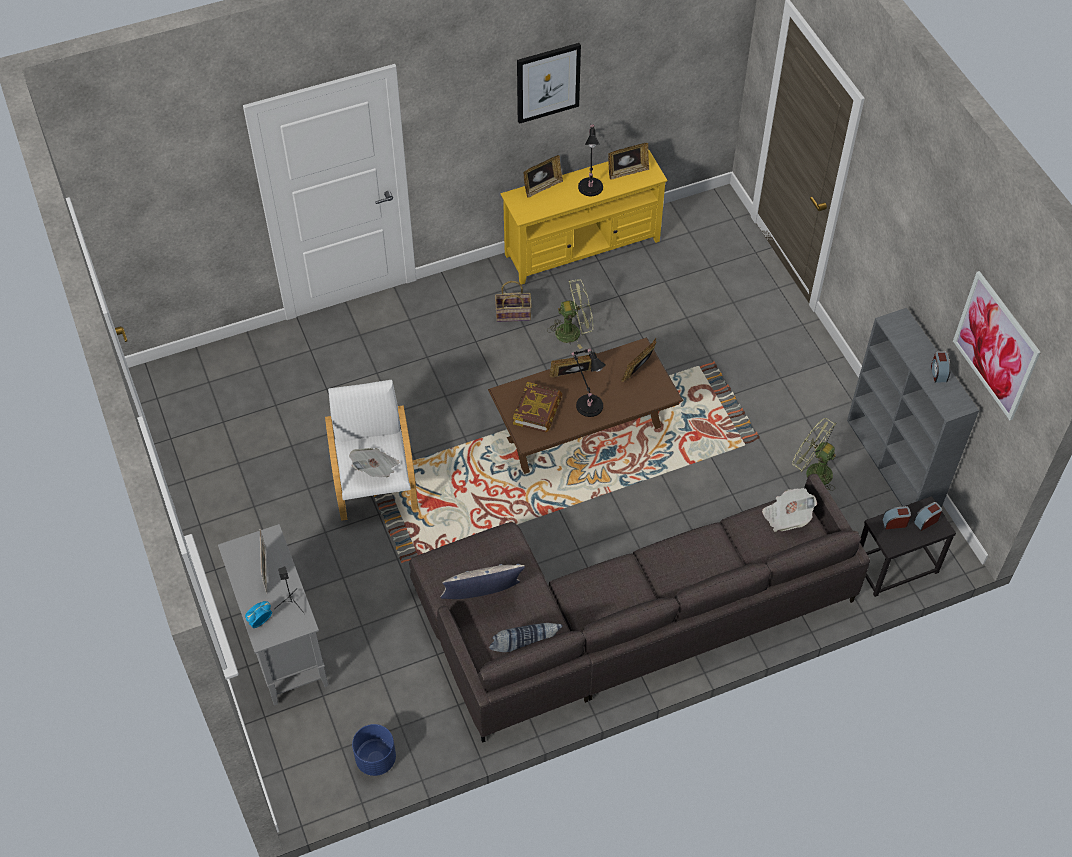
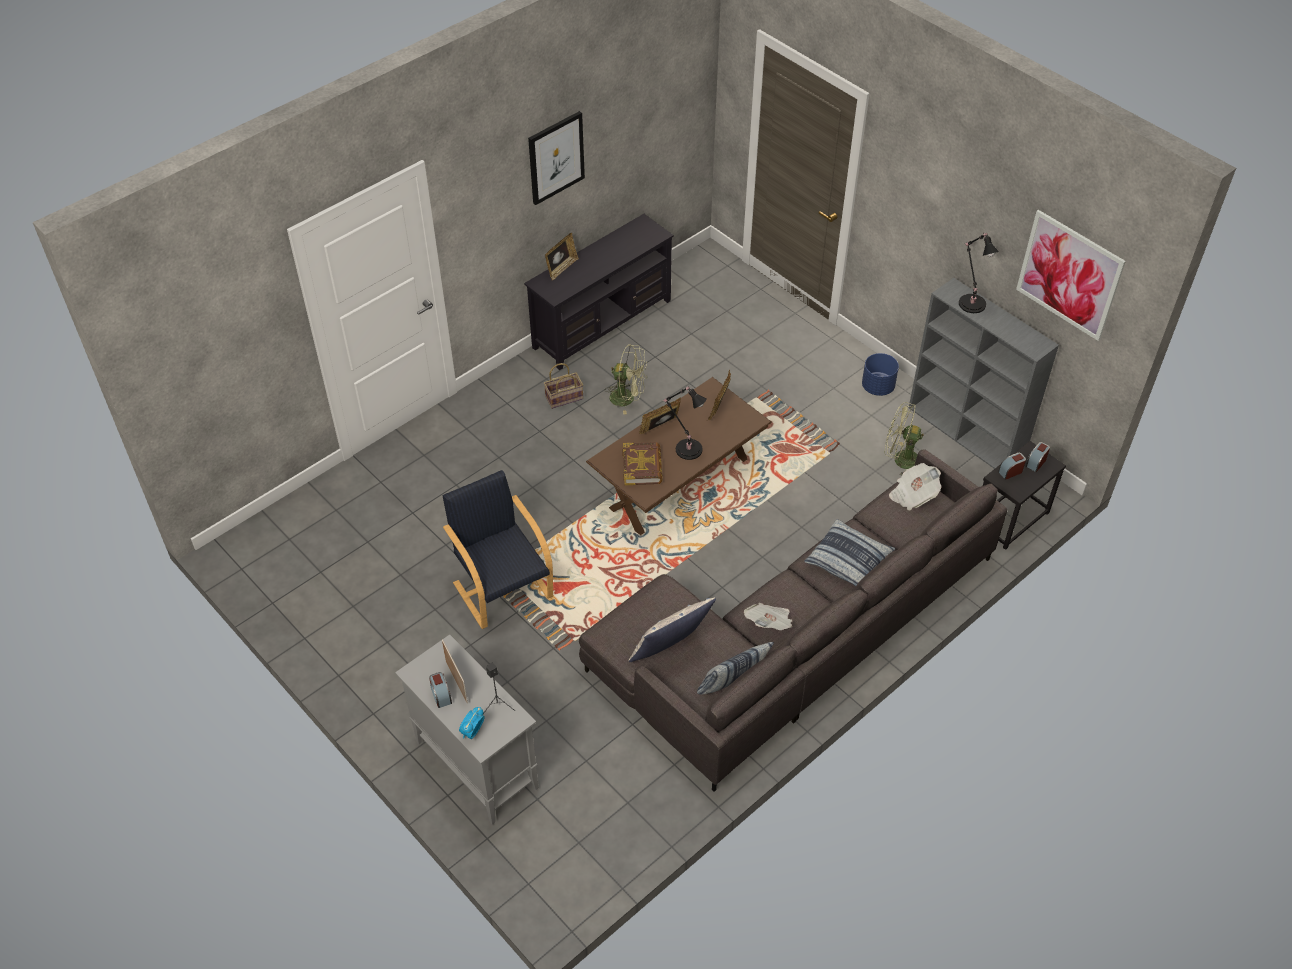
camera: 20 degrees left, 5 degrees down
(375, 759) = (617, 842): blue planter -> blue planter (877, 387)
(376, 469) = (509, 564): newspaper -> newspaper (769, 624)
(376, 487) = (502, 588): white armchair -> black armchair
(573, 331) = (628, 398): green fan -> green fan turned 45 degrees clockwise
(582, 248) = (602, 324): yellow tv stand -> black tv stand
(590, 185) = (605, 256): black table lamp -> black table lamp (971, 302)
(627, 172) = (634, 236): picture frame -> none
(691, 564) = (848, 561): none -> pillow
(938, 373) = (1009, 323): alarm clock -> alarm clock (441, 695)

